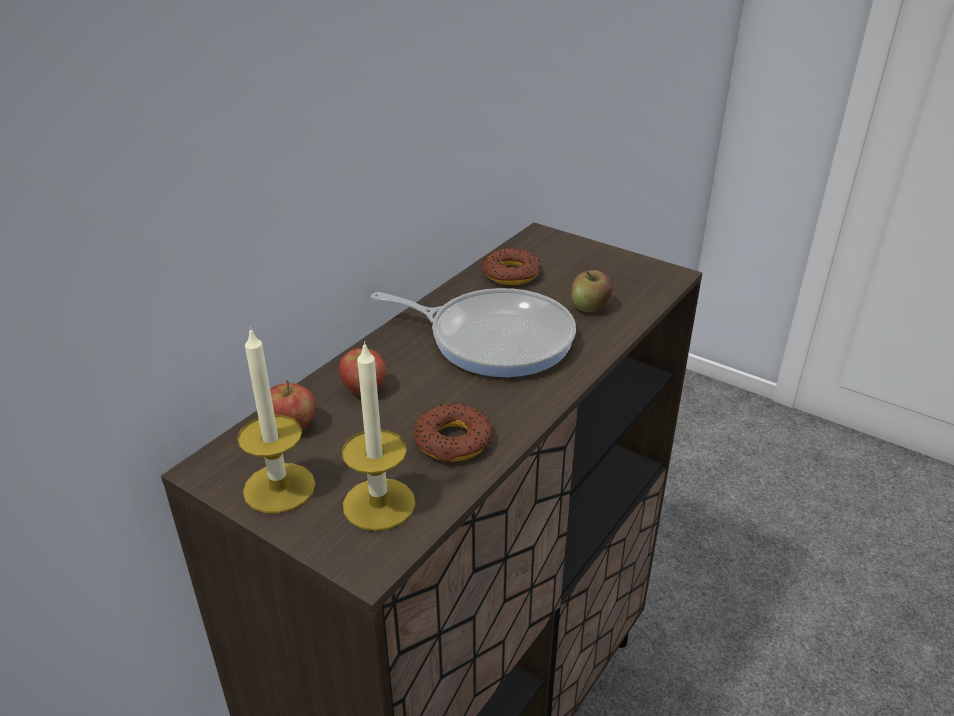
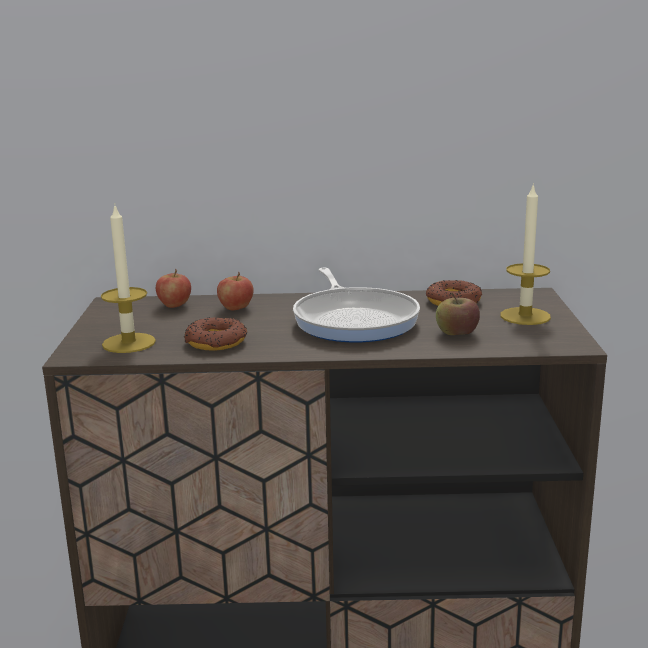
camera: 55 degrees right, 15 degrees down
(279, 488) = (114, 320): candle -> candle (525, 316)

